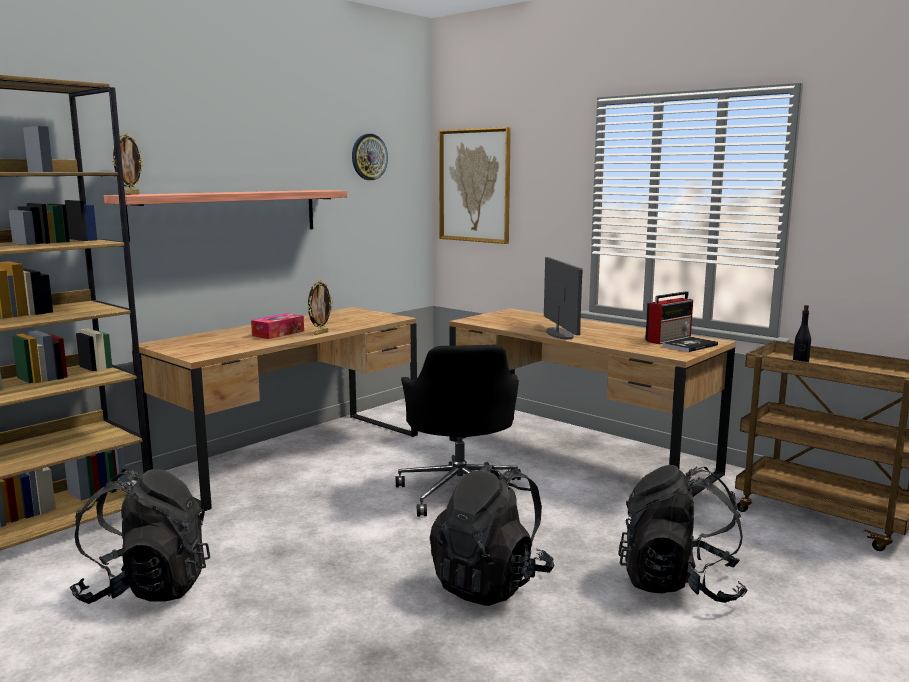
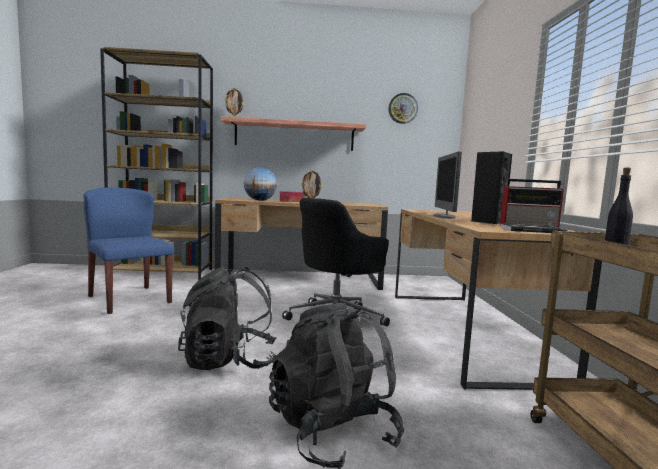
camera: 45 degrees right, 5 degrees down
(146, 589) = (129, 299): black backpack -> blue chair
(241, 345) = (260, 200): none -> globe
(474, 185) = (476, 125): picture -> none
(559, 334) = (444, 216): monitor -> monitor turned 150 degrees clockwise
(619, 336) = (487, 222): none -> black speaker

